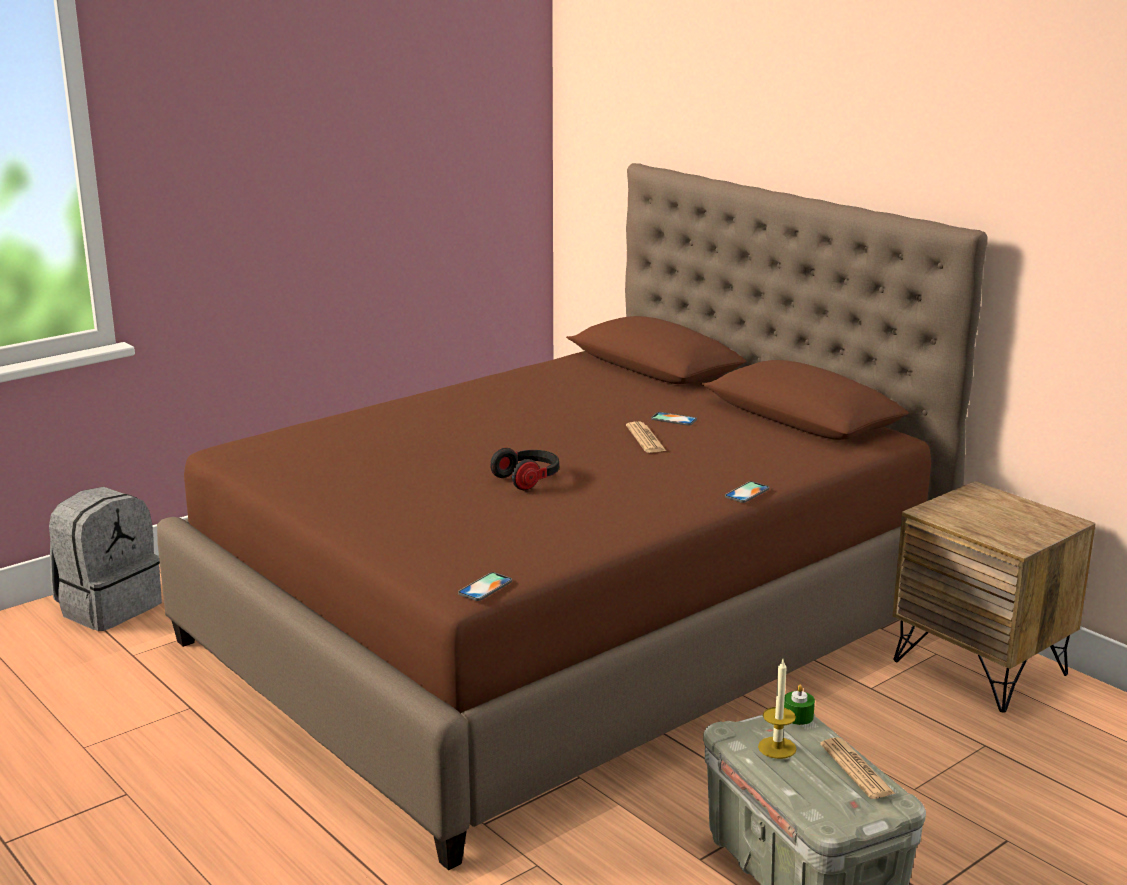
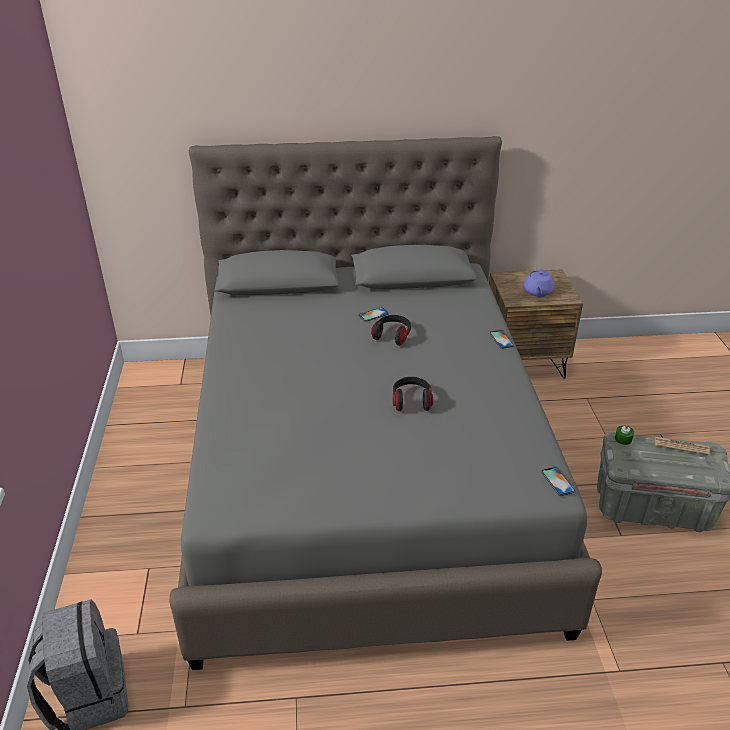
camera: 55 degrees left, 15 degrees up
(565, 631) = (365, 473): brown bed -> grey bed
(645, 439) = (392, 336): newspaper -> headphones
(777, 748) = (648, 460): candle -> none
(986, 521) = (537, 292): none -> purple teapot

